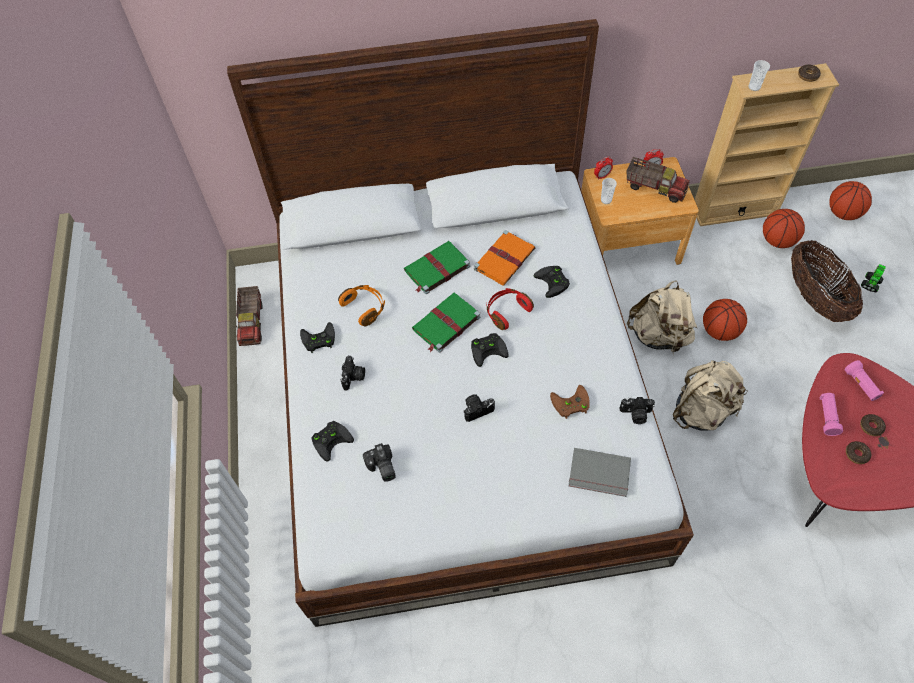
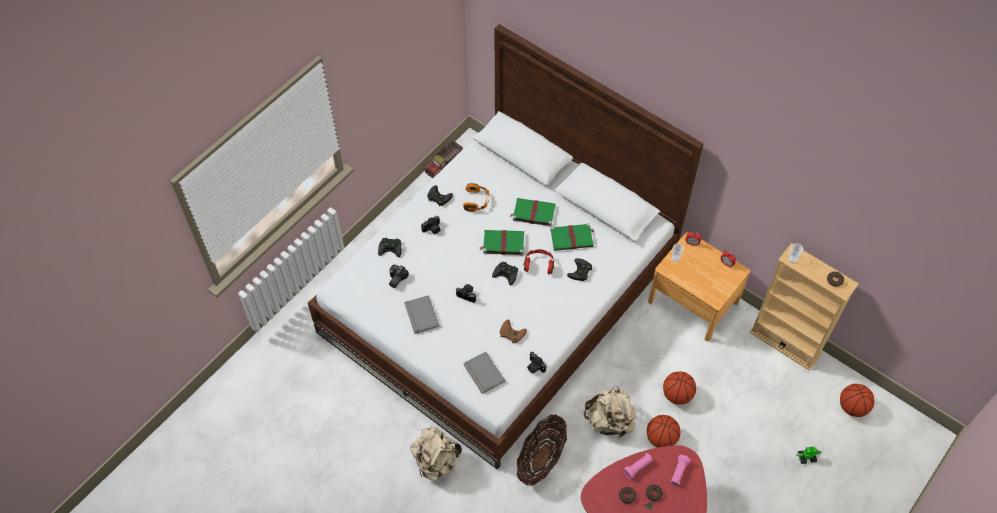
camera: 45 degrees right, 0 degrees up
(457, 481) = (420, 316): none -> grey book
(505, 259) = (572, 238): orange book -> green book
(655, 187) = (712, 276): toy truck -> none
(659, 336) = (640, 365): beige backpack -> beige backpack (435, 461)
(777, 241) = (785, 383): basketball -> basketball (661, 438)
(815, 298) = (759, 432): basket -> basket (541, 459)

